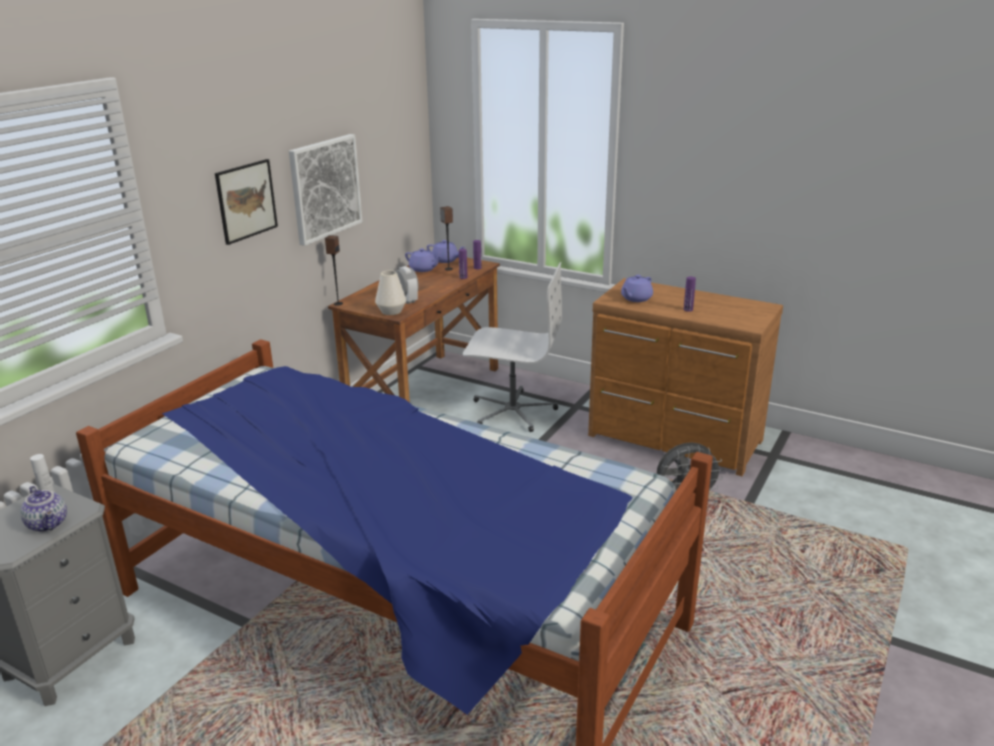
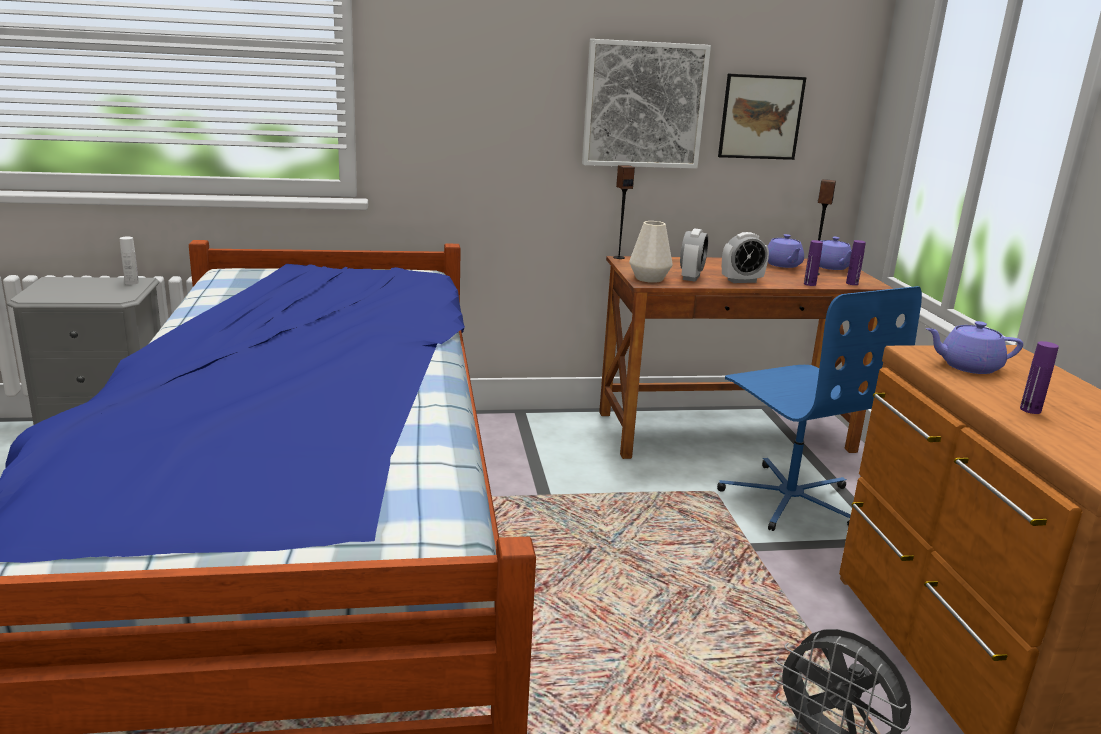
camera: 50 degrees right, 5 degrees down
(49, 524) = (86, 295): teapot -> none
(246, 201) = (506, 82): picture -> picture (761, 117)
(433, 290) = (741, 281): none -> alarm clock
(512, 411) = (790, 499): white office chair -> blue office chair

